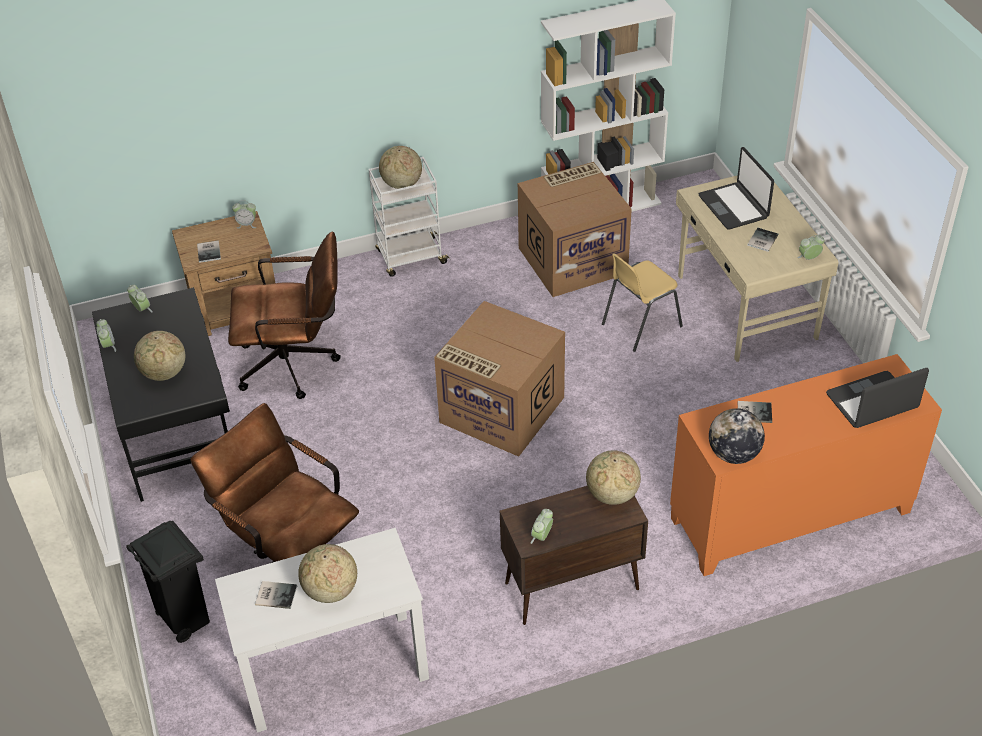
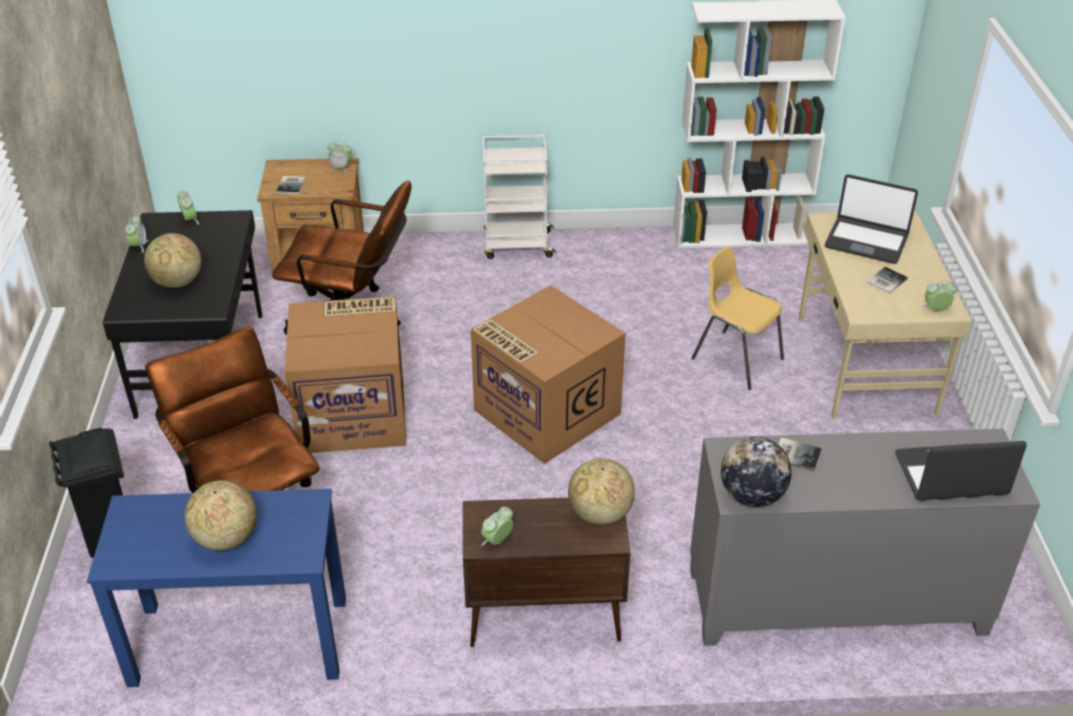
camera: 15 degrees right, 5 degrees down
(275, 594) = (165, 527): book -> none
(332, 670) = (239, 641): white desk -> blue desk
(401, 184) = (513, 158): globe -> none
(573, 259) = (688, 279): cardboard box -> cardboard box (354, 412)
(640, 325) = (736, 359): yellow chair -> yellow chair turned 60 degrees clockwise
(734, 206) = (866, 241): laptop -> laptop turned 60 degrees counterclockwise
(790, 516) = (835, 603): orange cabinet -> grey cabinet

